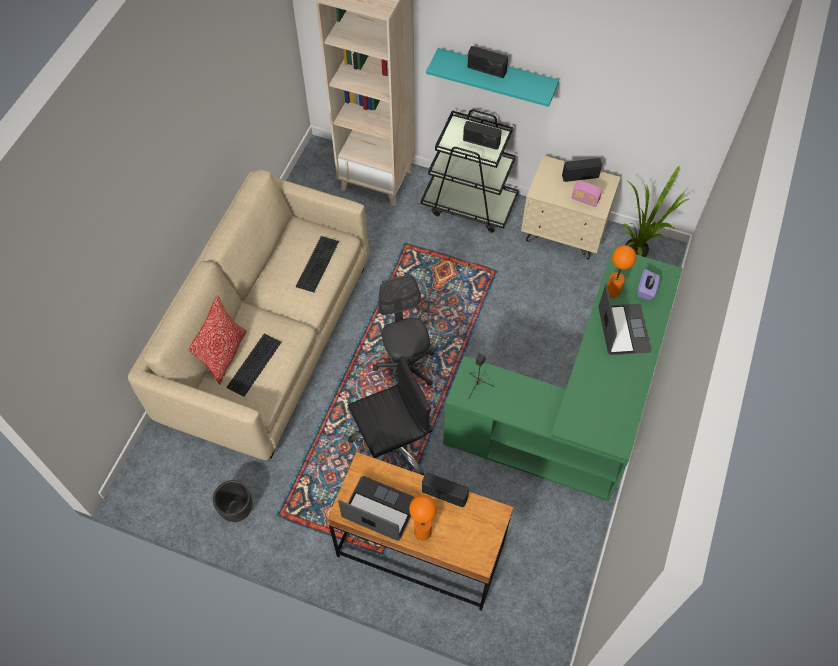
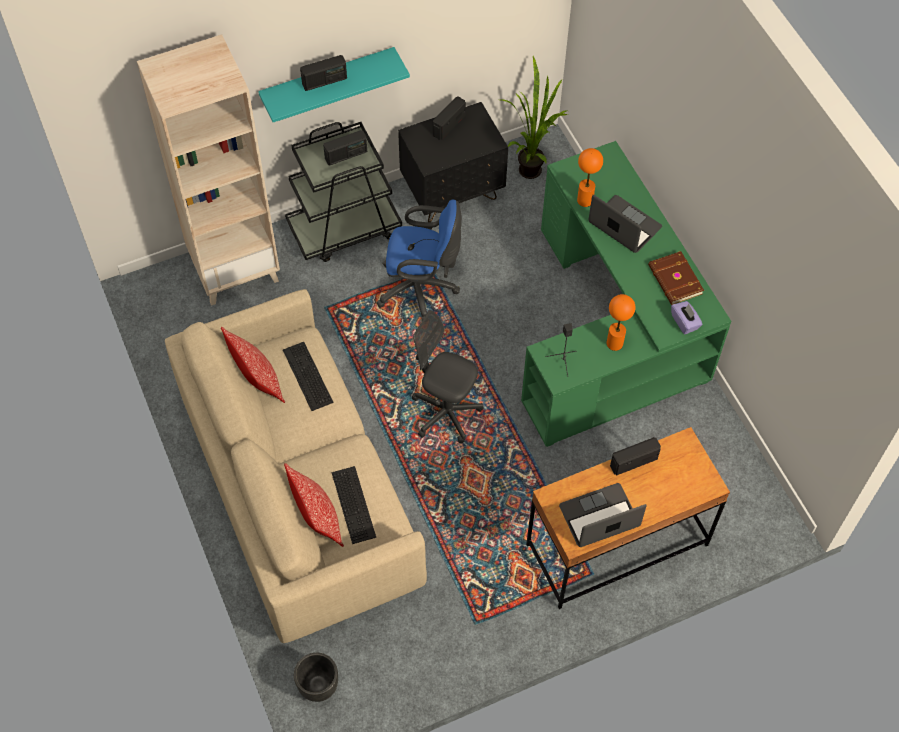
camera: 45 degrees left, 0 degrees up
(237, 508) = (436, 649): black planter -> black planter (318, 685)
(286, 243) = (257, 381): none -> pillow
(392, 446) = (505, 485): black office chair -> none
(423, 532) = (649, 503): orange table lamp -> orange table lamp (615, 343)
(476, 278) = (421, 289): none -> blue office chair
(563, 234) = (452, 193): beige nightstand -> black nightstand
(585, 200) = (474, 143): radio -> none
(617, 396) = (674, 280): none -> brown book
(646, 290) = (608, 180): purple tissue box -> purple tissue box (685, 322)

